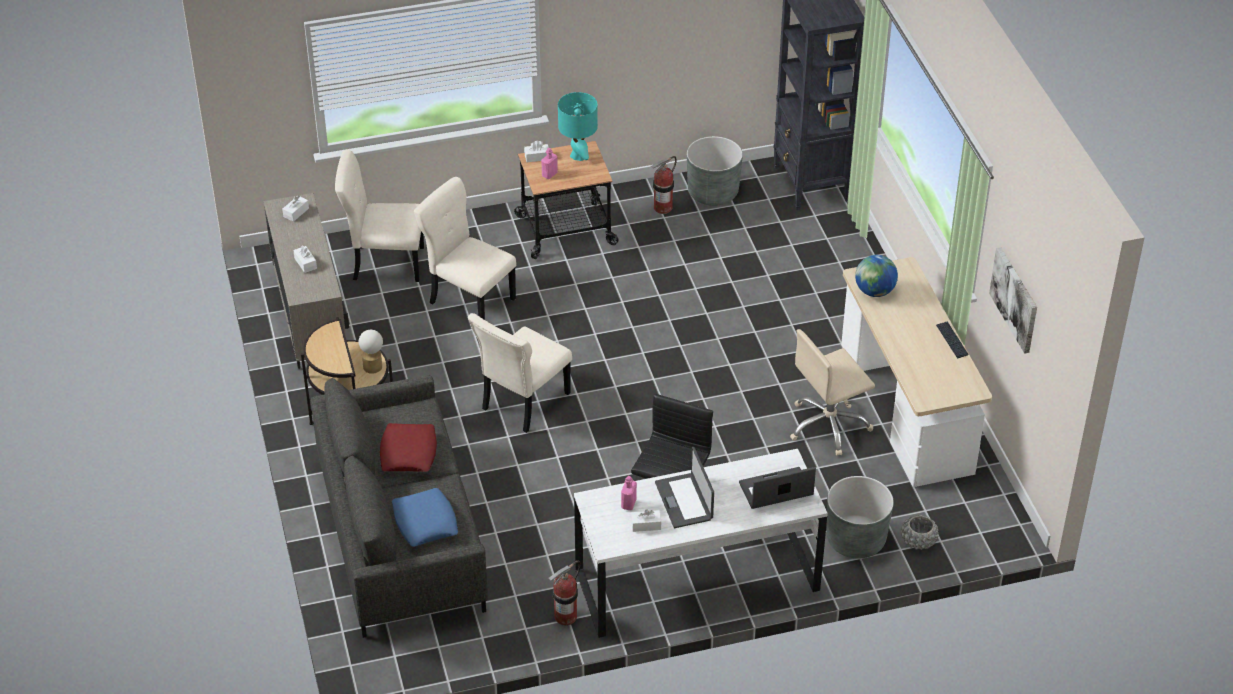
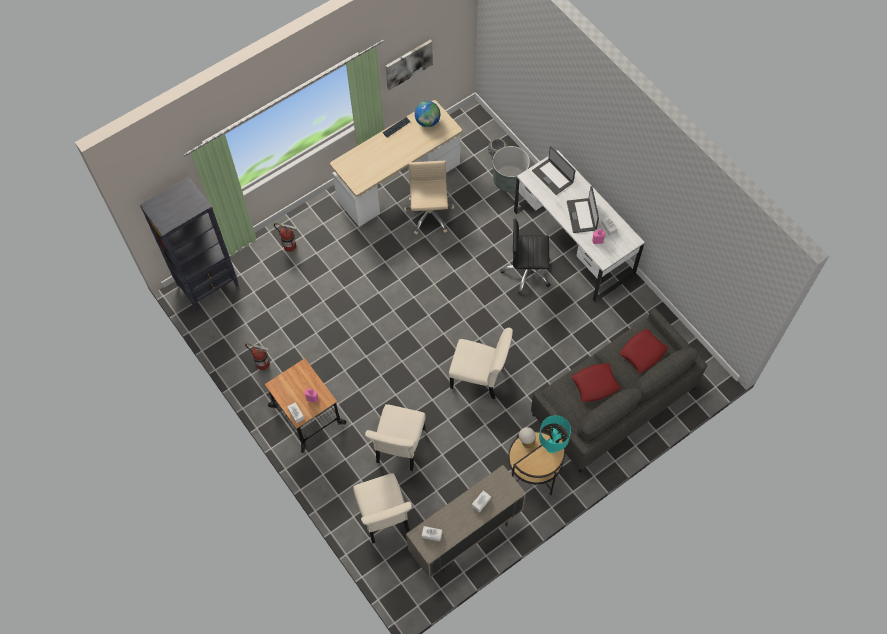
camera: 110 degrees left, 20 degrees up
(425, 522) = (643, 353): blue pillow -> red pillow
(565, 617) = (629, 295): fire extinguisher -> fire extinguisher (290, 246)
(578, 156) = (285, 388): turquoise table lamp -> turquoise table lamp (552, 447)
(684, 501) = (582, 215): laptop -> laptop turned 120 degrees clockwise
(713, 192) = (236, 339): grey planter -> none
(828, 425) = (429, 215): beige office chair -> beige office chair turned 135 degrees counterclockwise
(874, 291) = (369, 174): globe -> globe (427, 122)

